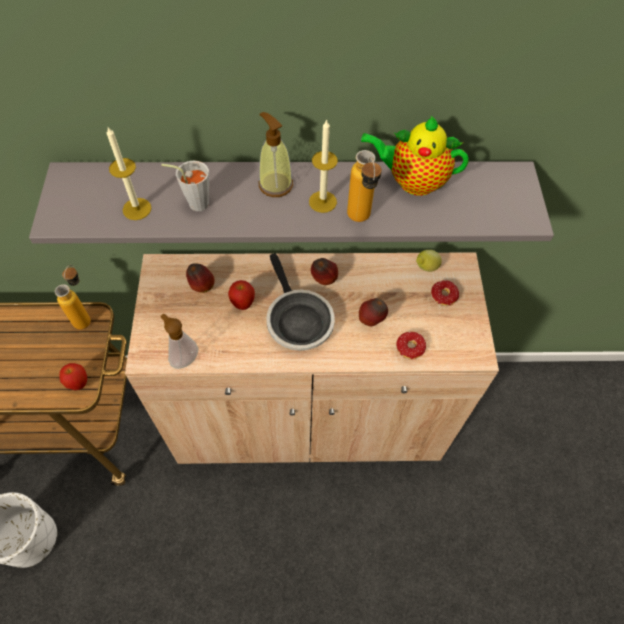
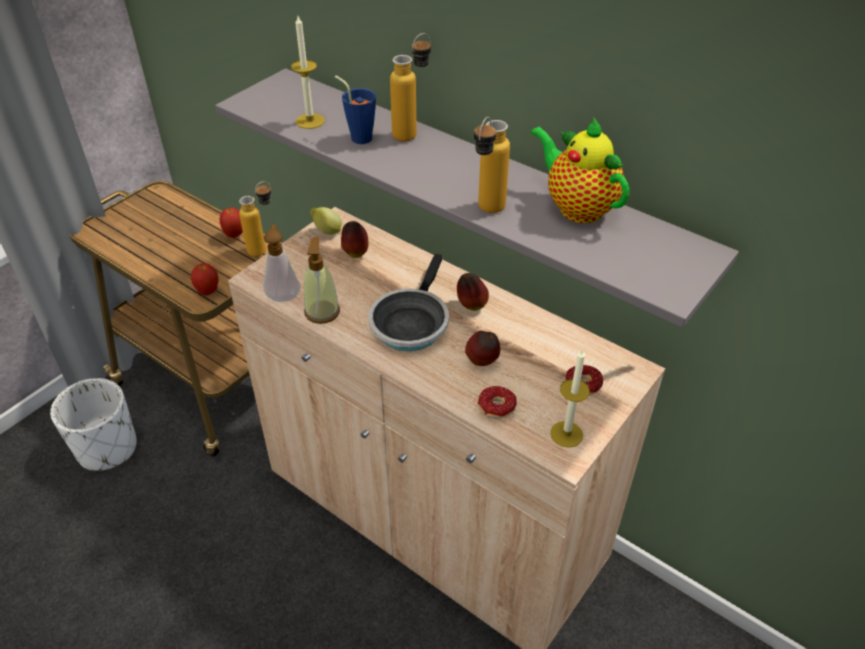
camera: 40 degrees right, 15 degrees down
(194, 203) = (358, 136): grey cup -> blue cup
(232, 175) = (412, 132): none -> bottle
(243, 304) = (376, 284): apple -> apple (234, 235)
(275, 184) = (441, 154): soap dispenser -> soap dispenser (322, 312)
(322, 201) = (469, 183): candle -> candle (566, 434)
(425, 268) = (589, 351): lemon -> lemon (327, 231)

